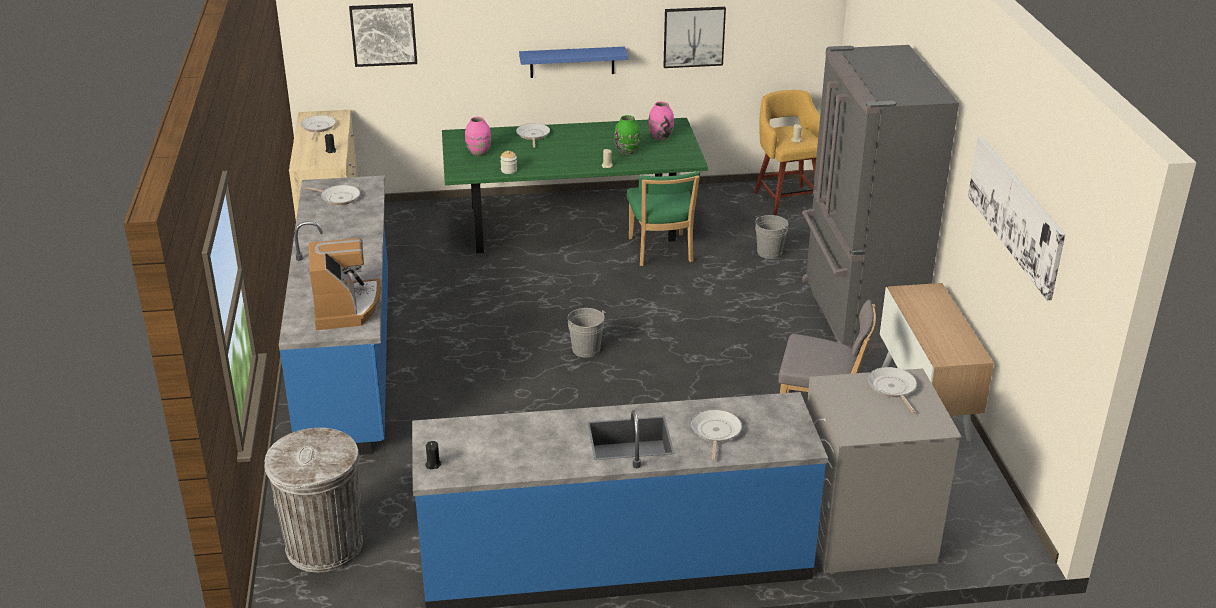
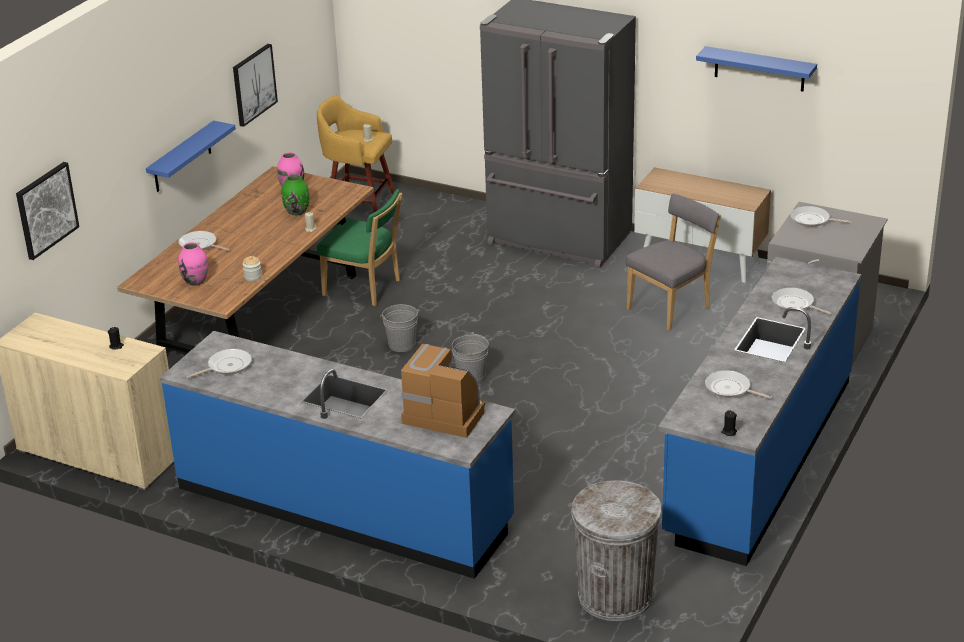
camera: 55 degrees left, 0 degrees up
(318, 128) = (51, 341): frying pan -> frying pan (730, 389)
(572, 224) = (260, 315): green dining table -> brown dining table
(769, 252) = (429, 242): grey bucket -> grey bucket (401, 344)
(1015, 213) = (759, 69): picture -> blue shelf

